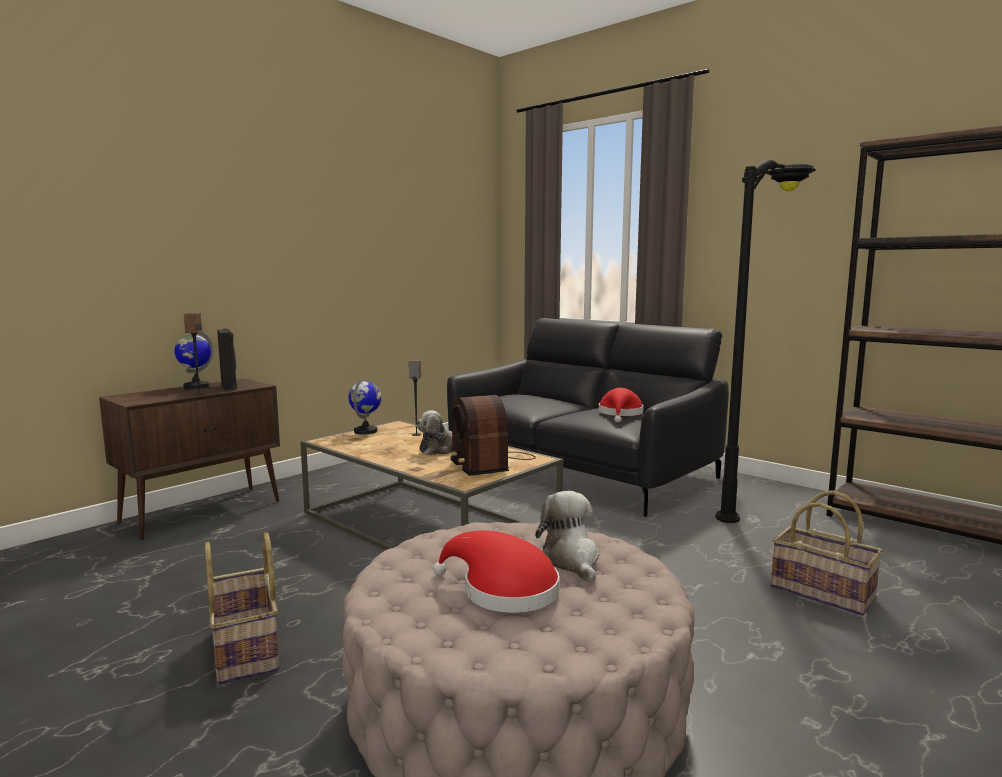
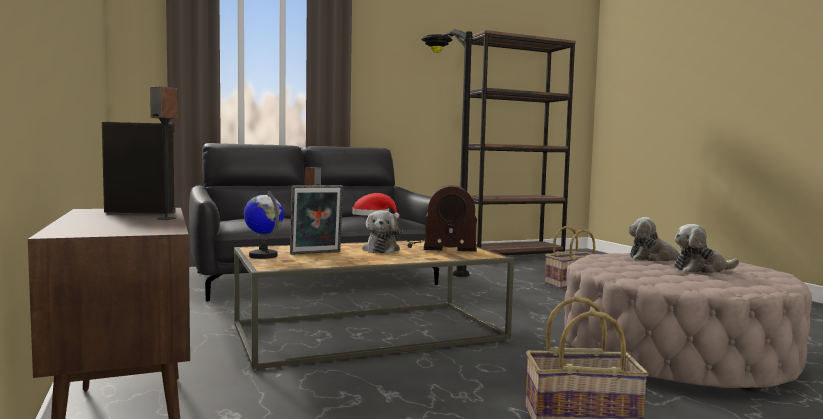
camera: 65 degrees left, 5 degrees down
(196, 386) = (88, 217): globe -> none
(396, 439) = (316, 253): none -> picture frame
(503, 590) = (701, 269): red hat -> plush toy

